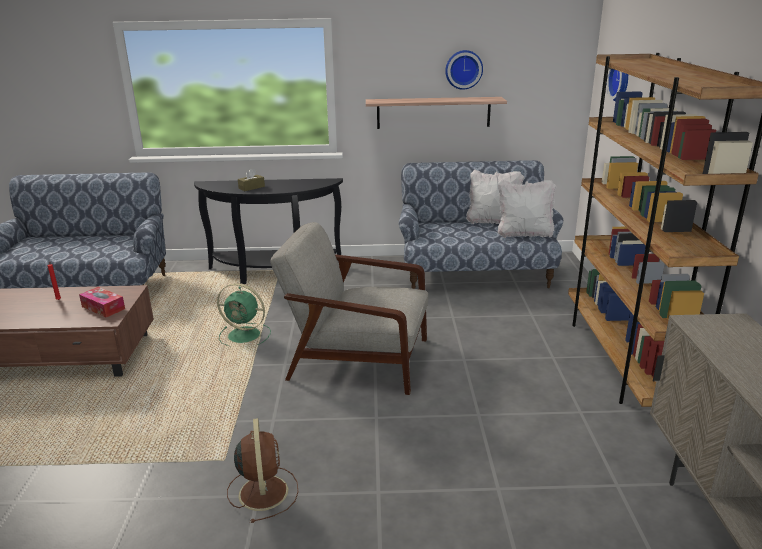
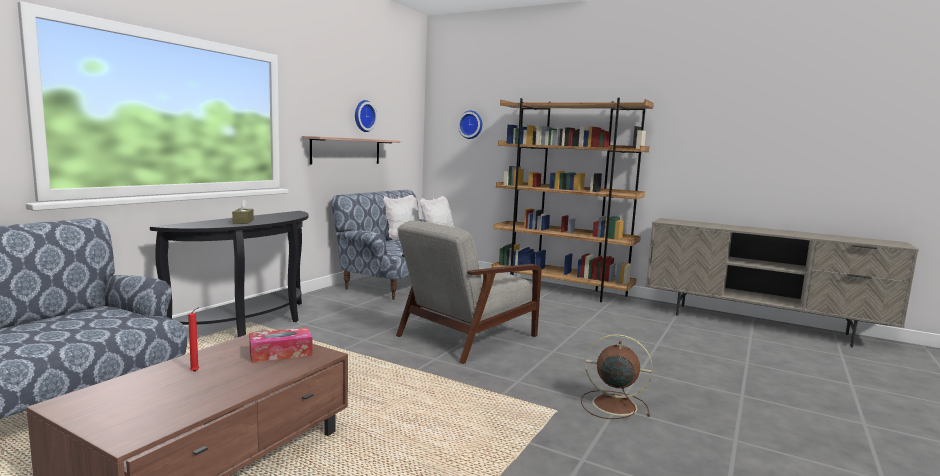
camera: 60 degrees left, 15 degrees down
(245, 335) = (356, 361): green fan -> none

